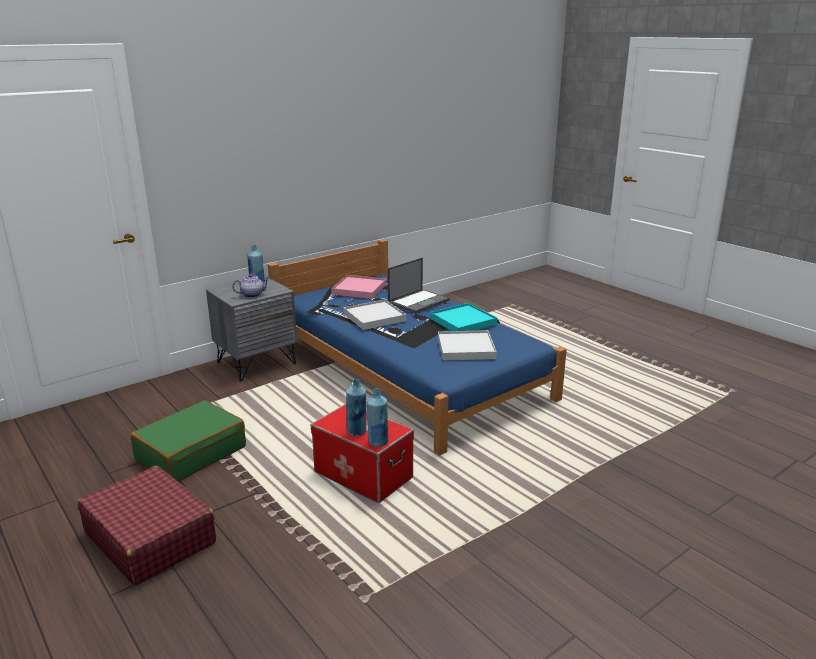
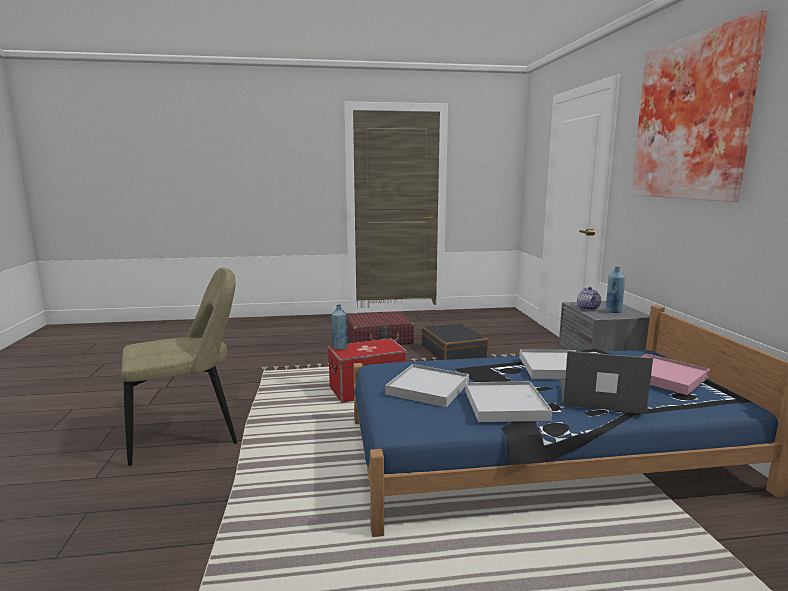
camera: 120 degrees right, 10 degrees down
(191, 453) = (453, 353): green suitcase -> black suitcase
(260, 103) = (695, 118): none -> picture
(357, 432) = (361, 345): blue bottle -> none
(419, 301) = (599, 397): laptop -> laptop turned 120 degrees clockwise
(463, 321) = (505, 405): turquoise tray -> white tray
(579, 540) = (188, 435): none -> beige chair

